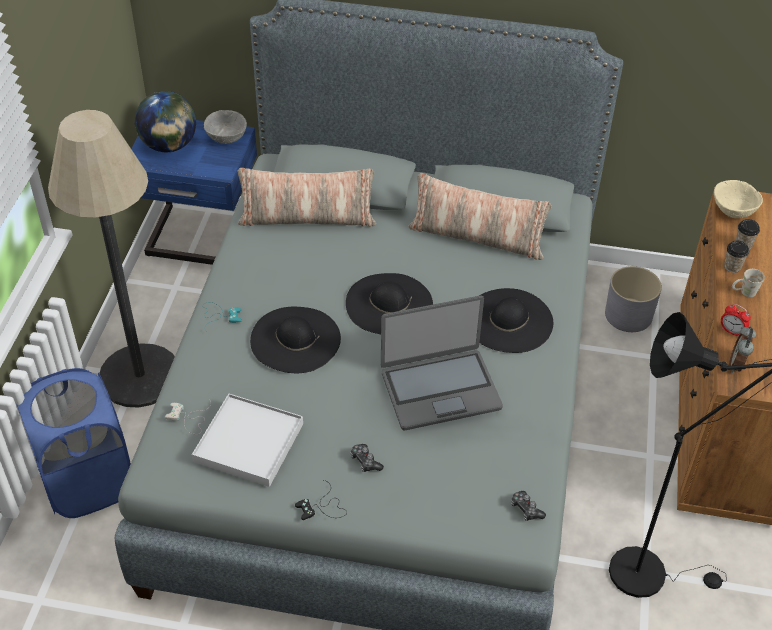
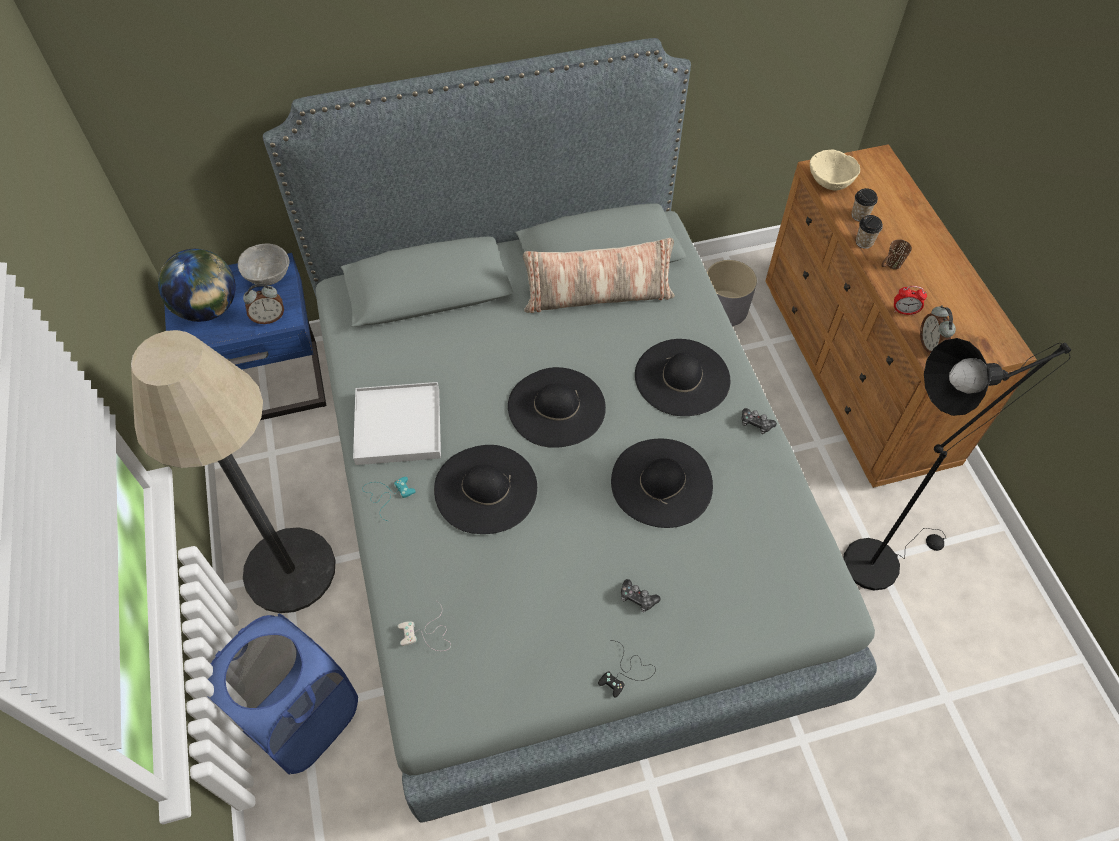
camera: 25 degrees left, 10 degrees up
(209, 167) = (269, 318): none -> alarm clock
(249, 442) = (509, 633): white tray -> white tray (398, 426)
(307, 218) = (414, 341): pillow -> none
(440, 389) = (661, 482): laptop -> black hat
(526, 509) = (818, 579): game controller -> game controller (756, 424)
(743, 293) = (890, 266): white mug -> brown mug

